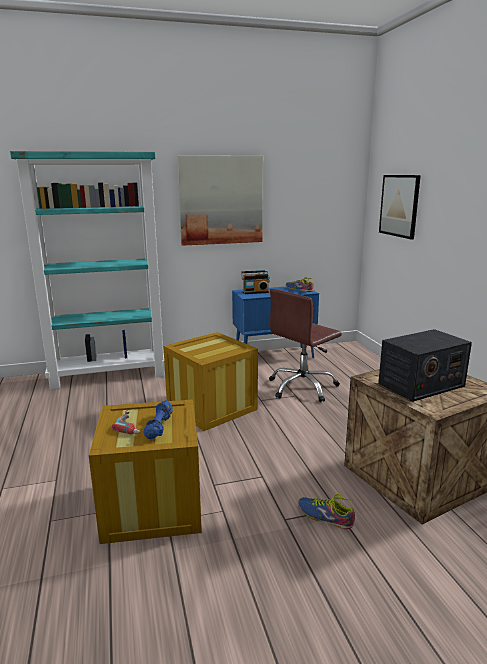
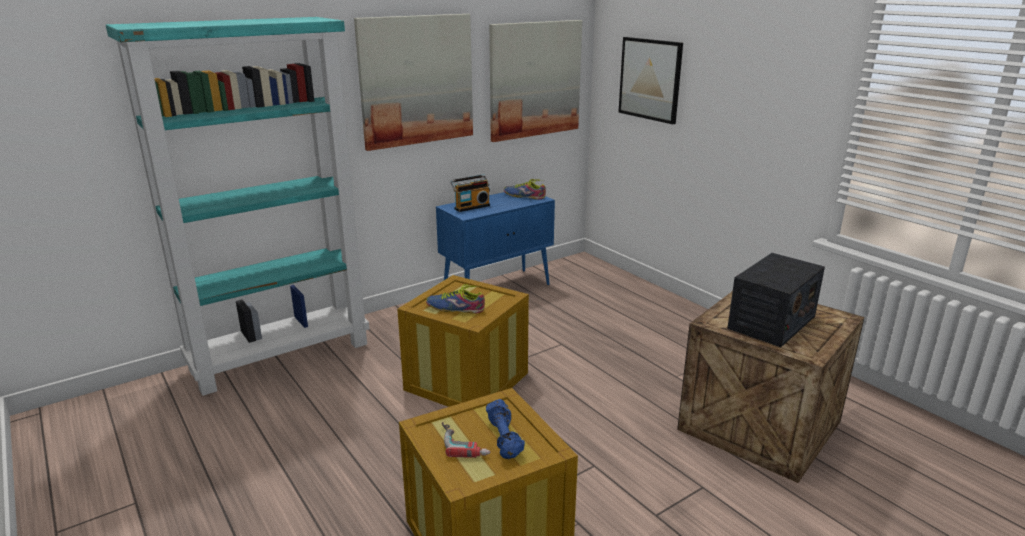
camera: 20 degrees left, 5 degrees up
(302, 387) = (562, 330): brown office chair -> none
(315, 206) = (534, 79): none -> picture
(325, 517) = (697, 500): shoe -> shoe (455, 308)

